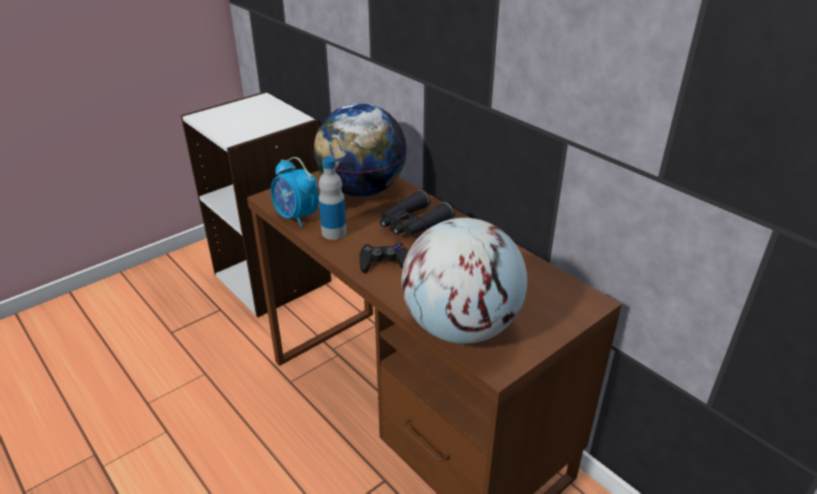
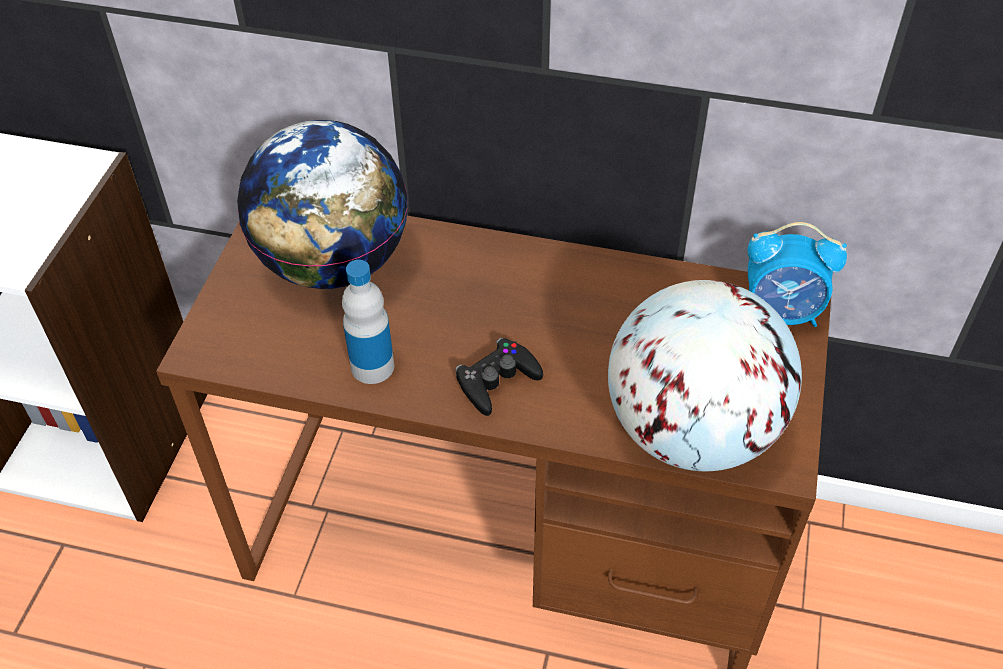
camera: 35 degrees left, 15 degrees up
(296, 217) = (284, 368): alarm clock -> alarm clock (782, 312)
(412, 224) = (470, 290): black binoculars -> none

